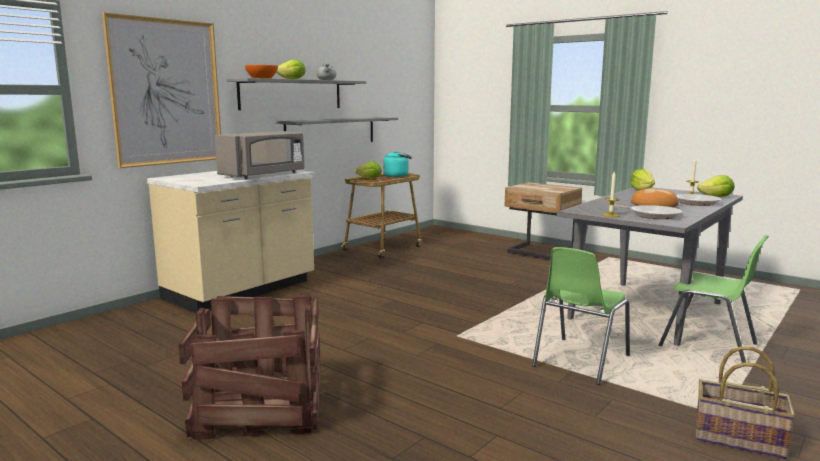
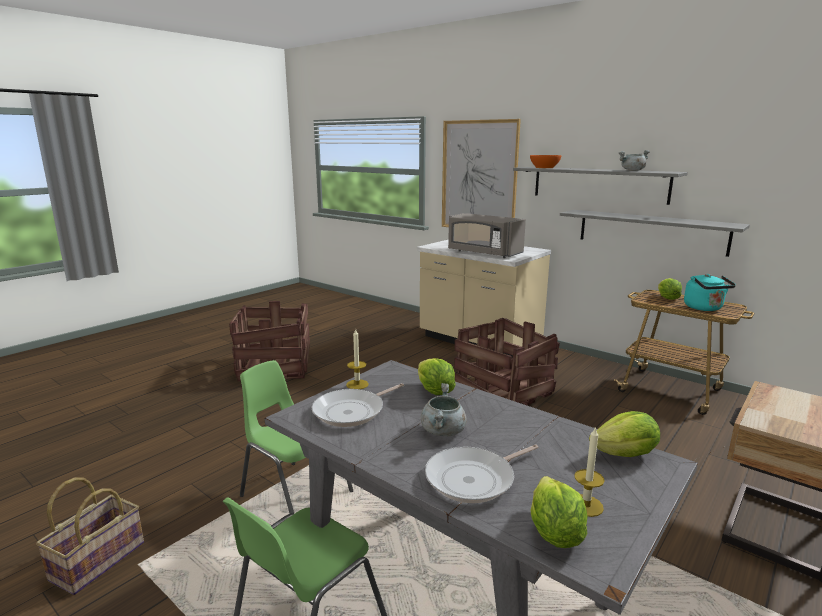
camera: 90 degrees right, 5 degrees up
(292, 79) = (580, 169): lettuce -> lettuce (434, 391)
(378, 288) = (503, 392): none -> crate
(654, 204) = (443, 431): bread -> grey cooking pot

